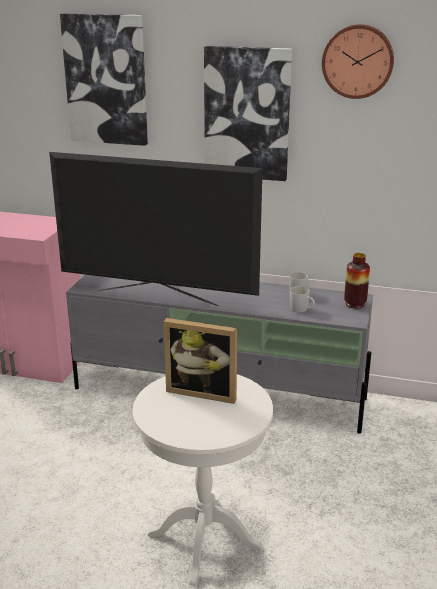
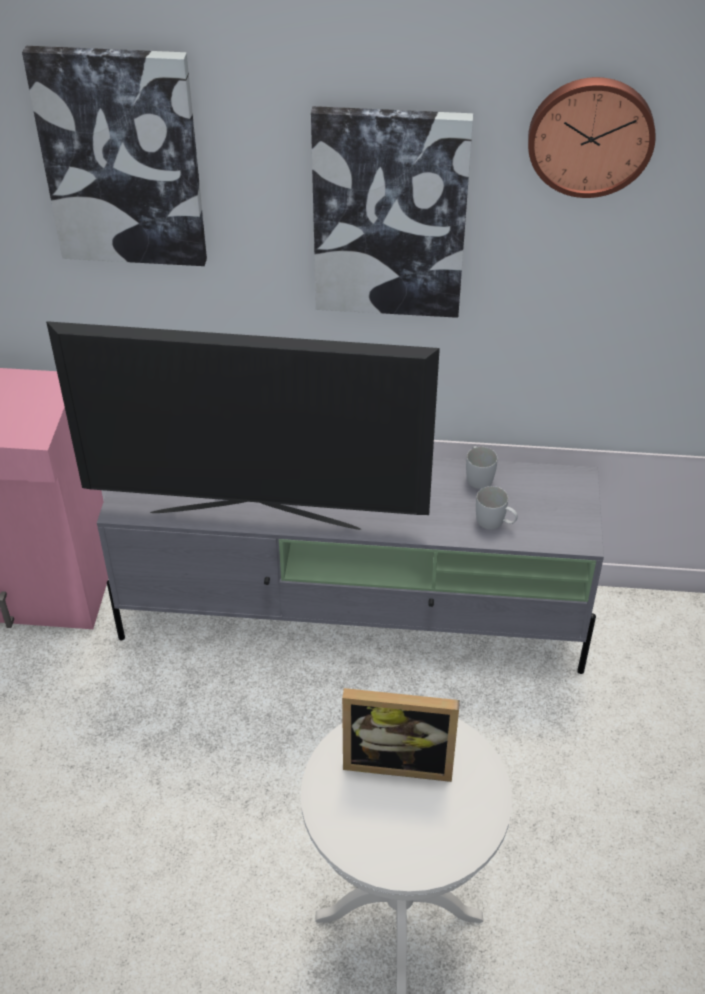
camera: 10 degrees left, 20 degrees up
(355, 304) = (574, 497): vase -> none

